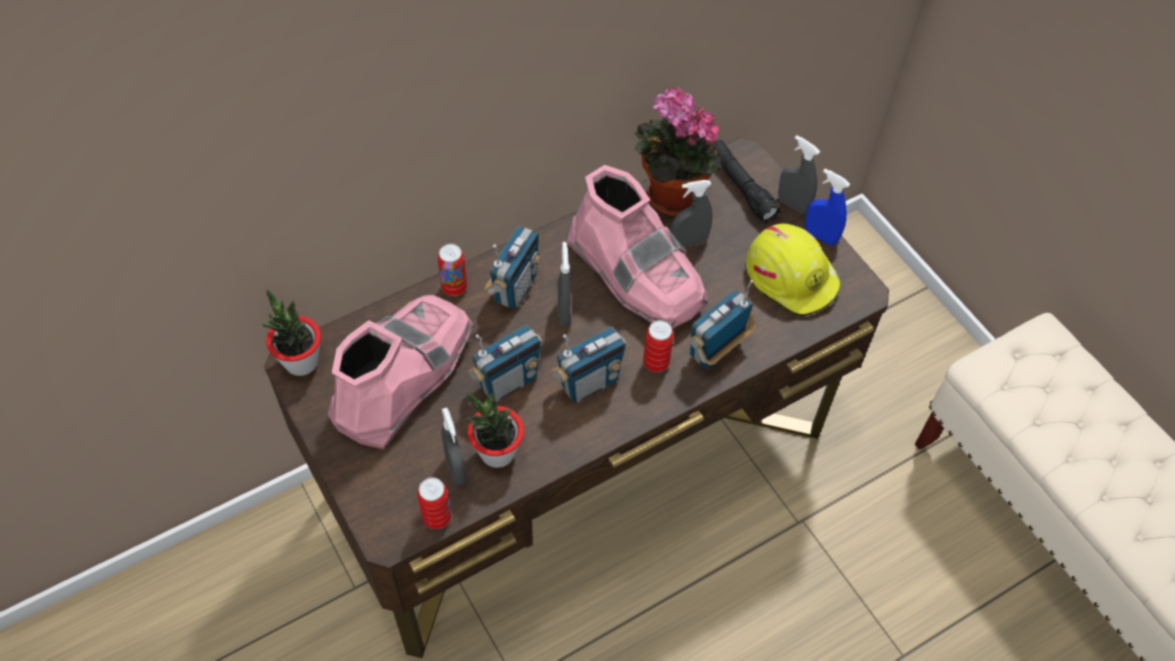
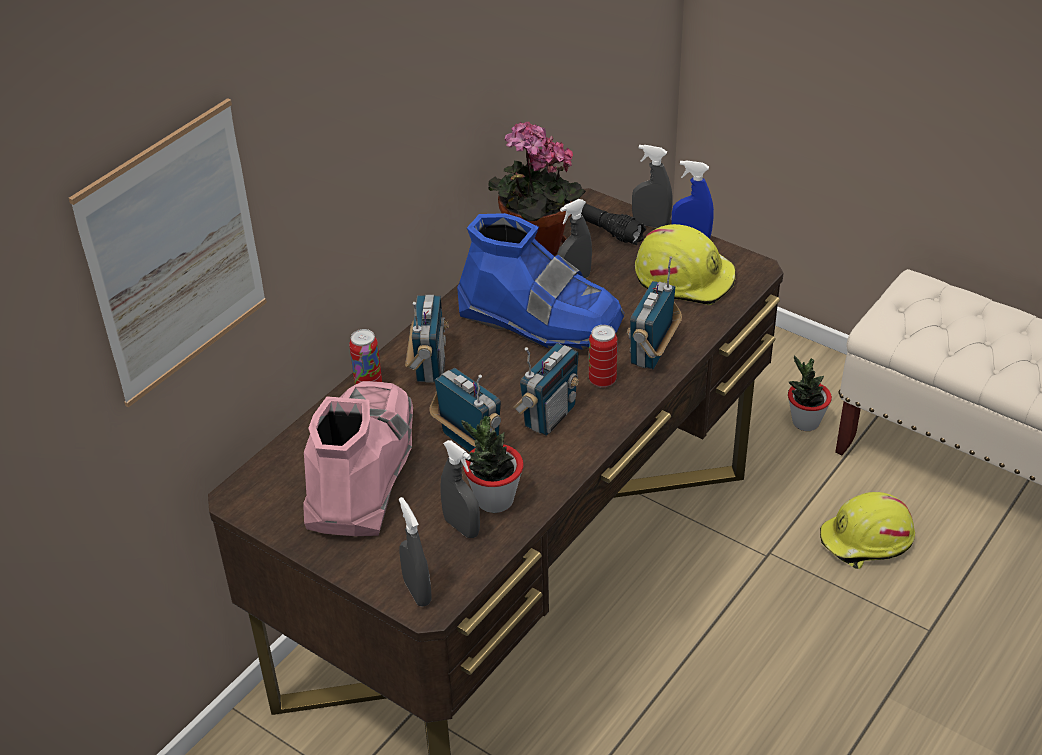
camera: 20 degrees left, 15 degrees down
(245, 168) = (175, 254): none -> picture
(301, 362) = (247, 494): potted plant -> potted plant (805, 422)
(437, 517) = (467, 572): can -> none
(507, 382) = (469, 441): radio -> radio turned 75 degrees counterclockwise
(564, 312) = (490, 370): grey spray bottle -> grey spray bottle (417, 592)
(636, 275) = (541, 320): pink boot -> blue boot
(894, 545) = (866, 541): none -> yellow hard hat

